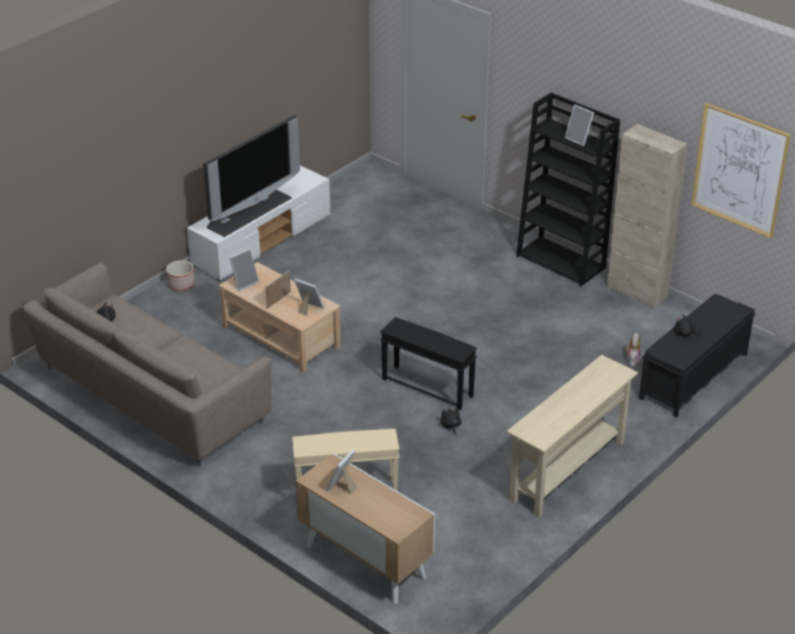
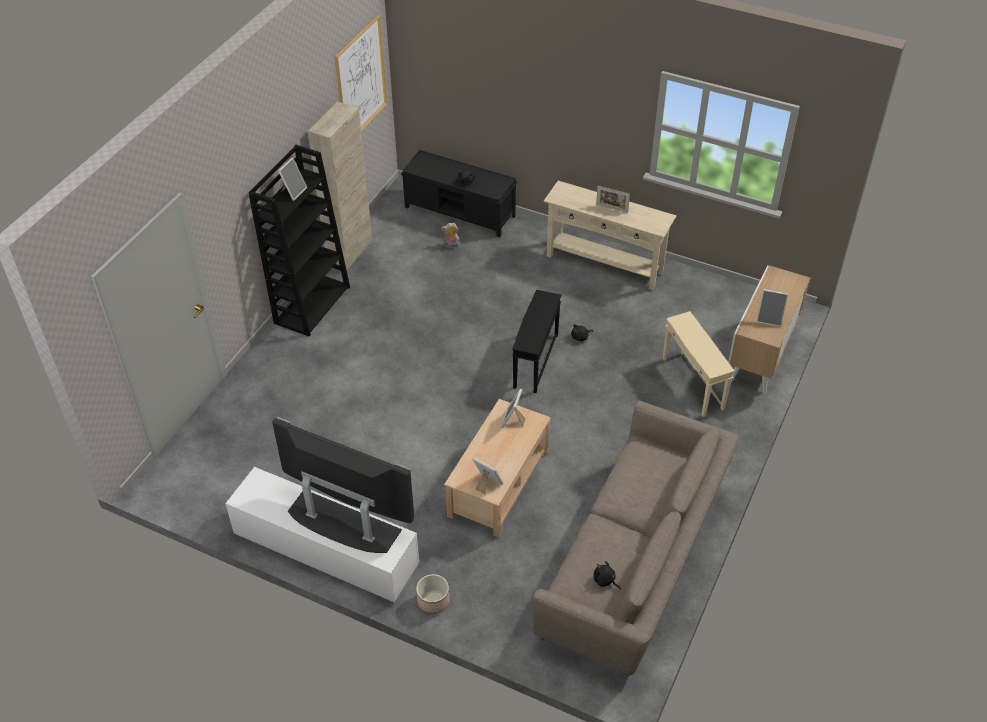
camera: 105 degrees left, 10 degrees up
(278, 300) = (507, 447): picture frame -> picture frame (612, 208)

